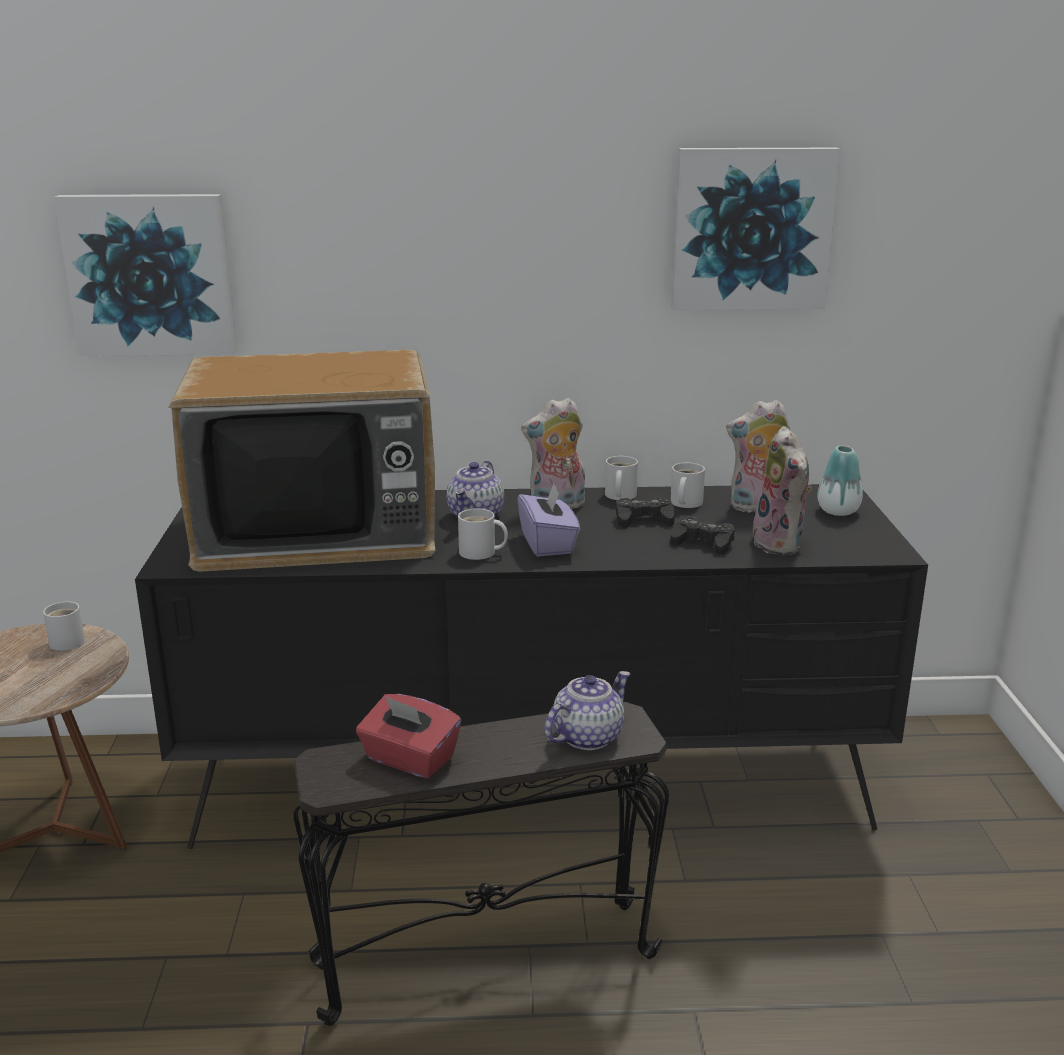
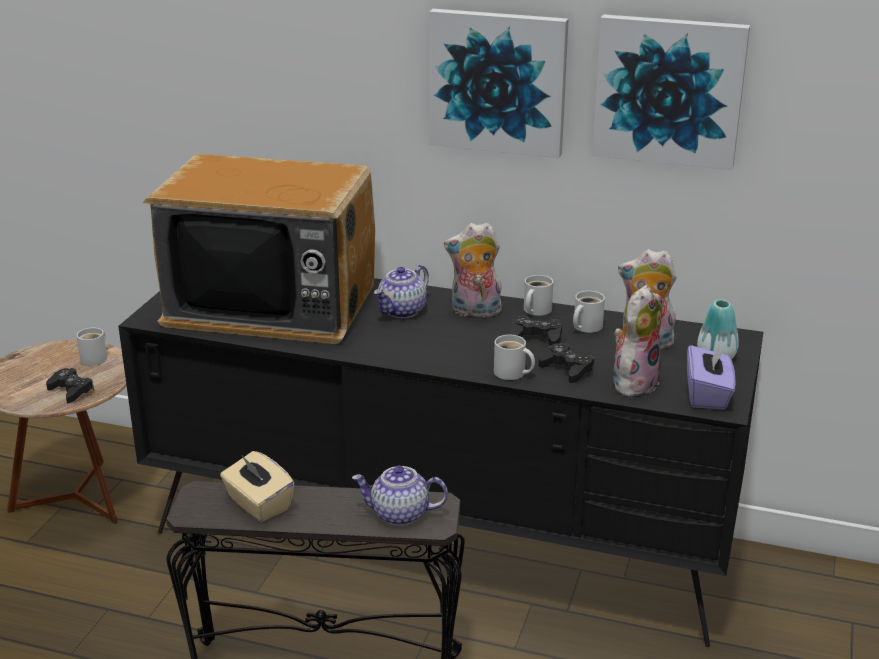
camera: 20 degrees right, 5 degrees up
(57, 682) = (71, 390): none -> black game controller
(150, 275) = (179, 80): picture -> picture (498, 82)
(409, 759) = (258, 504): red tissue box -> beige tissue box
(480, 553) = (379, 347): white mug -> white mug (511, 374)
(548, 544) = (439, 347): purple tissue box -> purple tissue box (707, 395)
(587, 736) = (399, 514): teapot -> teapot turned 150 degrees counterclockwise
(781, 544) = (633, 382): plush toy -> plush toy turned 150 degrees counterclockwise

